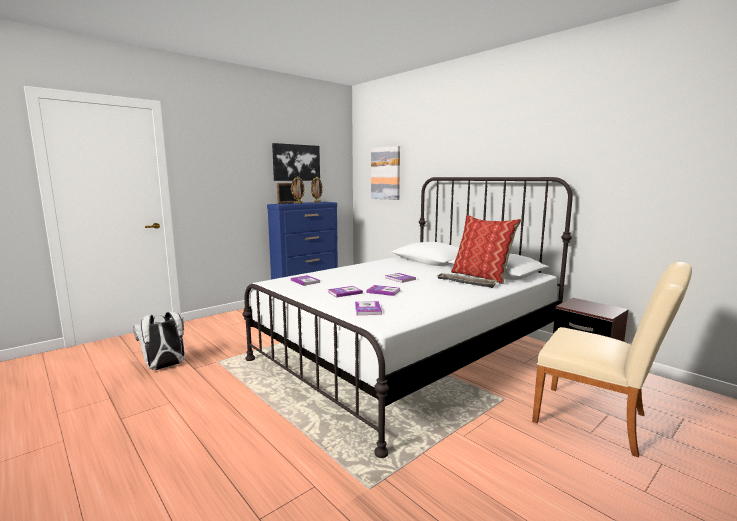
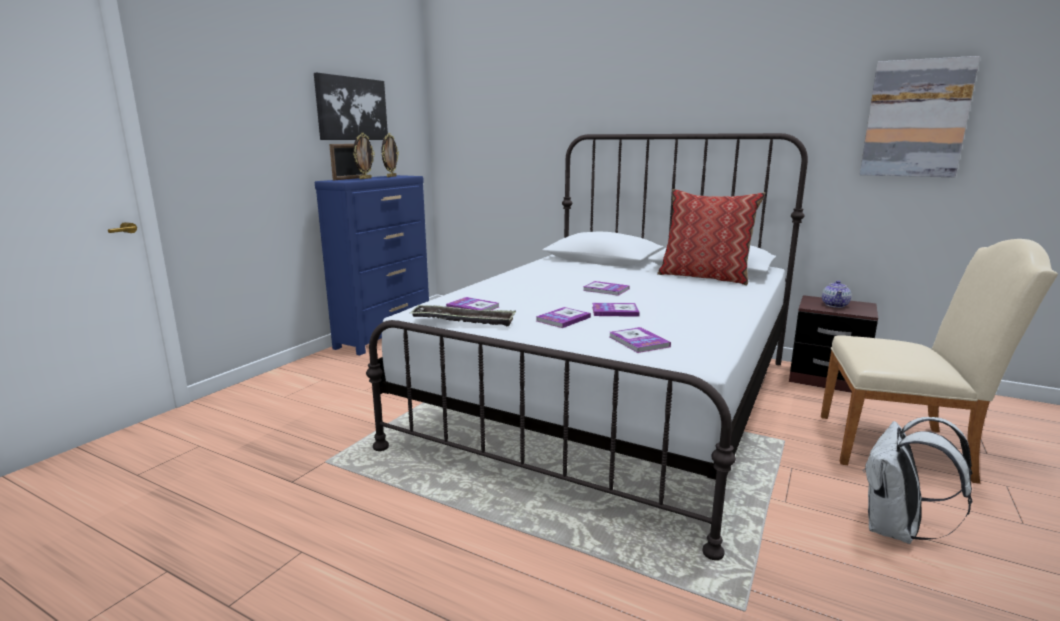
camera: 20 degrees left, 5 degrees up
(165, 367) = (231, 490): white backpack -> white backpack (896, 530)
(386, 173) = (494, 128): picture -> picture (915, 119)
(466, 283) = (701, 288): tray -> tray (463, 320)
(589, 307) = (835, 305): none -> teapot

